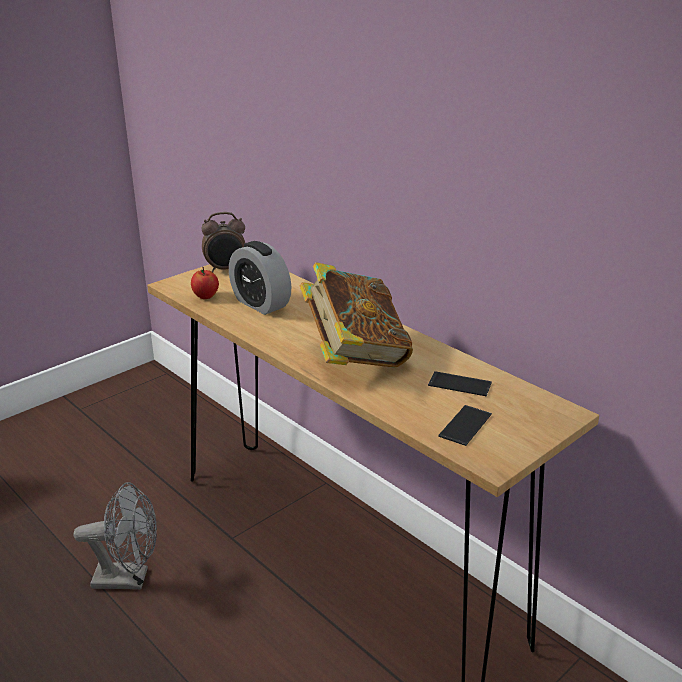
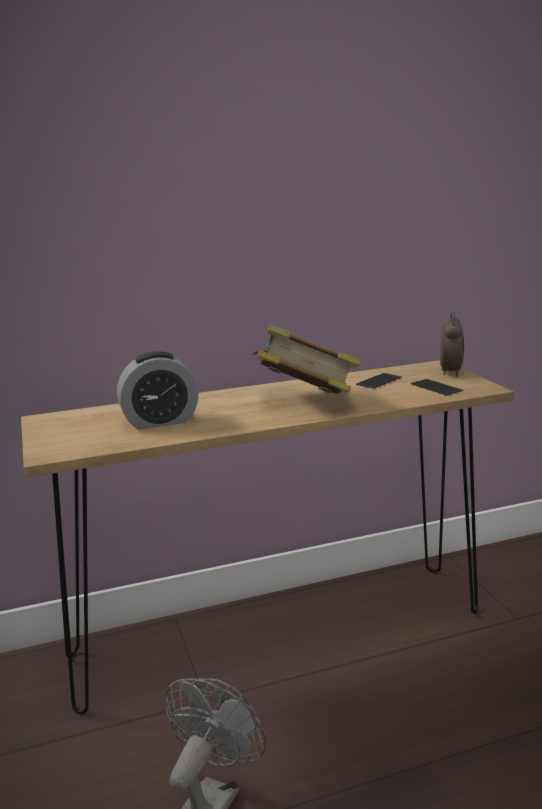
camera: 65 degrees left, 10 degrees down
(206, 296) = (106, 441): apple -> none
(226, 269) = (52, 427): alarm clock -> alarm clock (451, 372)

